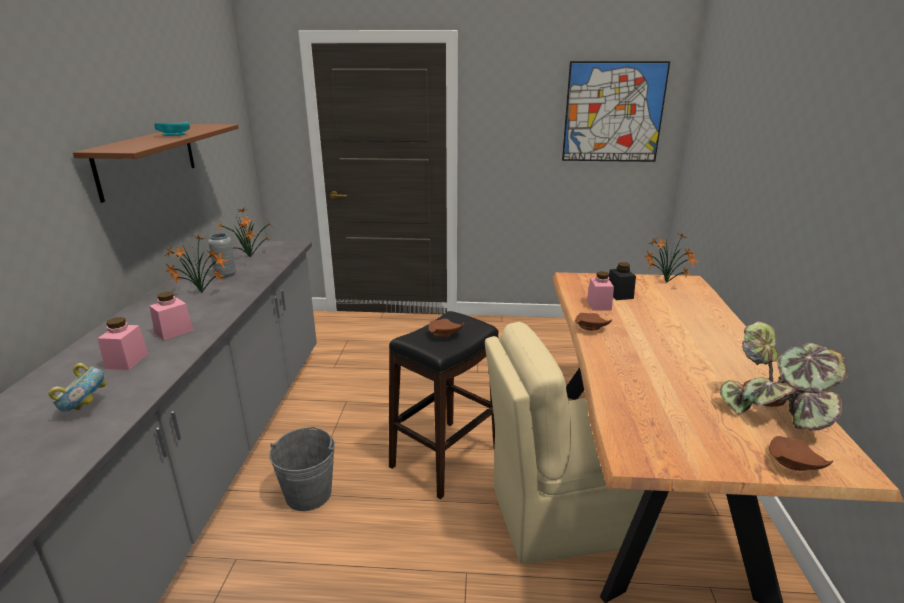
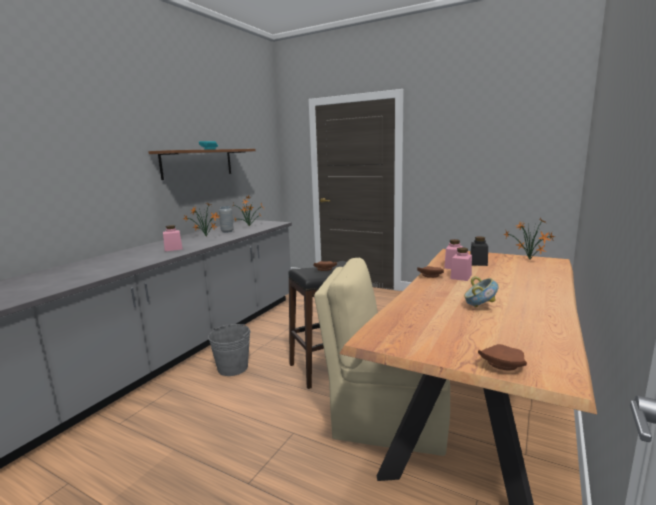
camera: 25 degrees right, 10 degrees down
(85, 408) = (100, 269): bowl -> bowl (479, 307)
(127, 361) = (139, 256): pink jar -> pink jar (461, 277)
(613, 112) = (520, 138): picture -> none
(776, 412) = (528, 337): potted plant -> none

